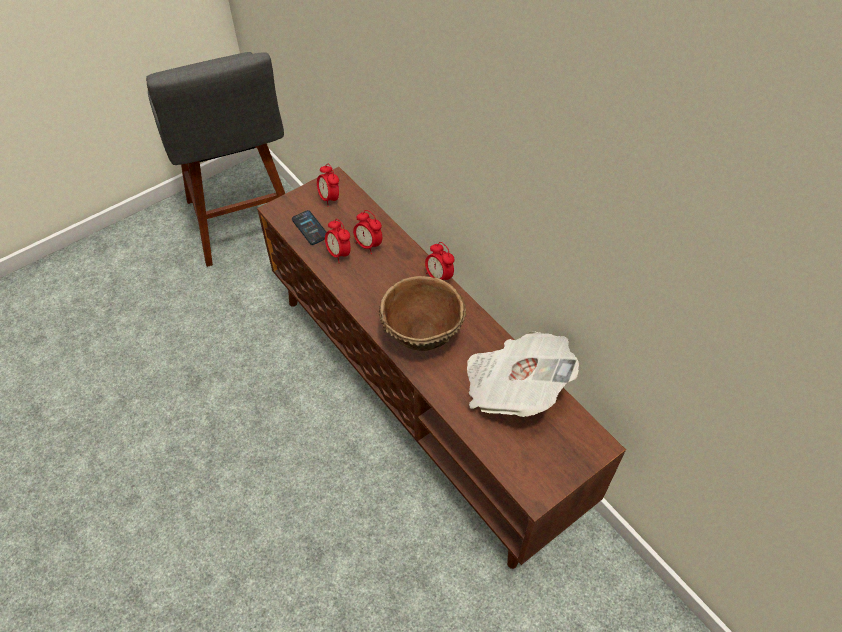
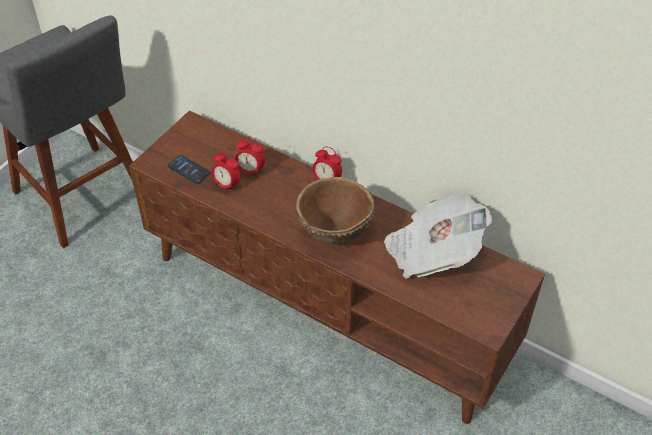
camera: 20 degrees left, 5 degrees down
(329, 198) = (194, 140): alarm clock -> none

